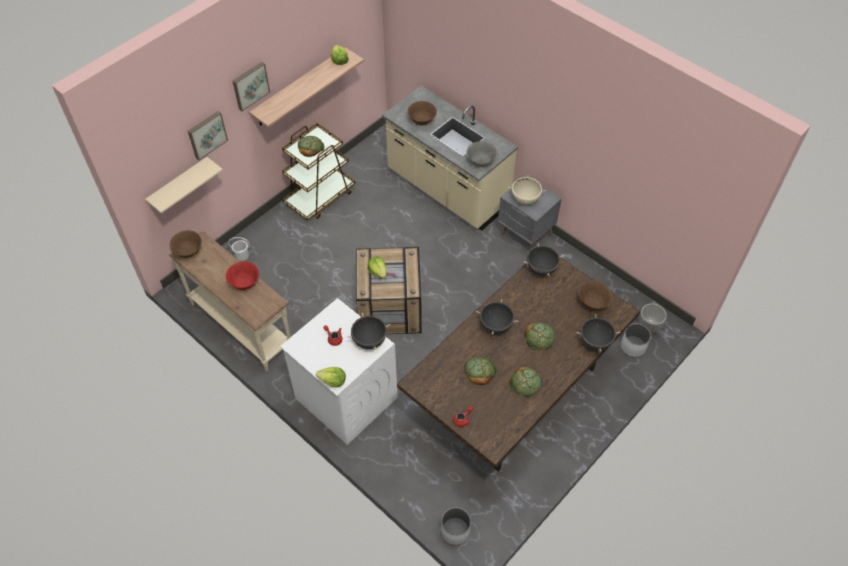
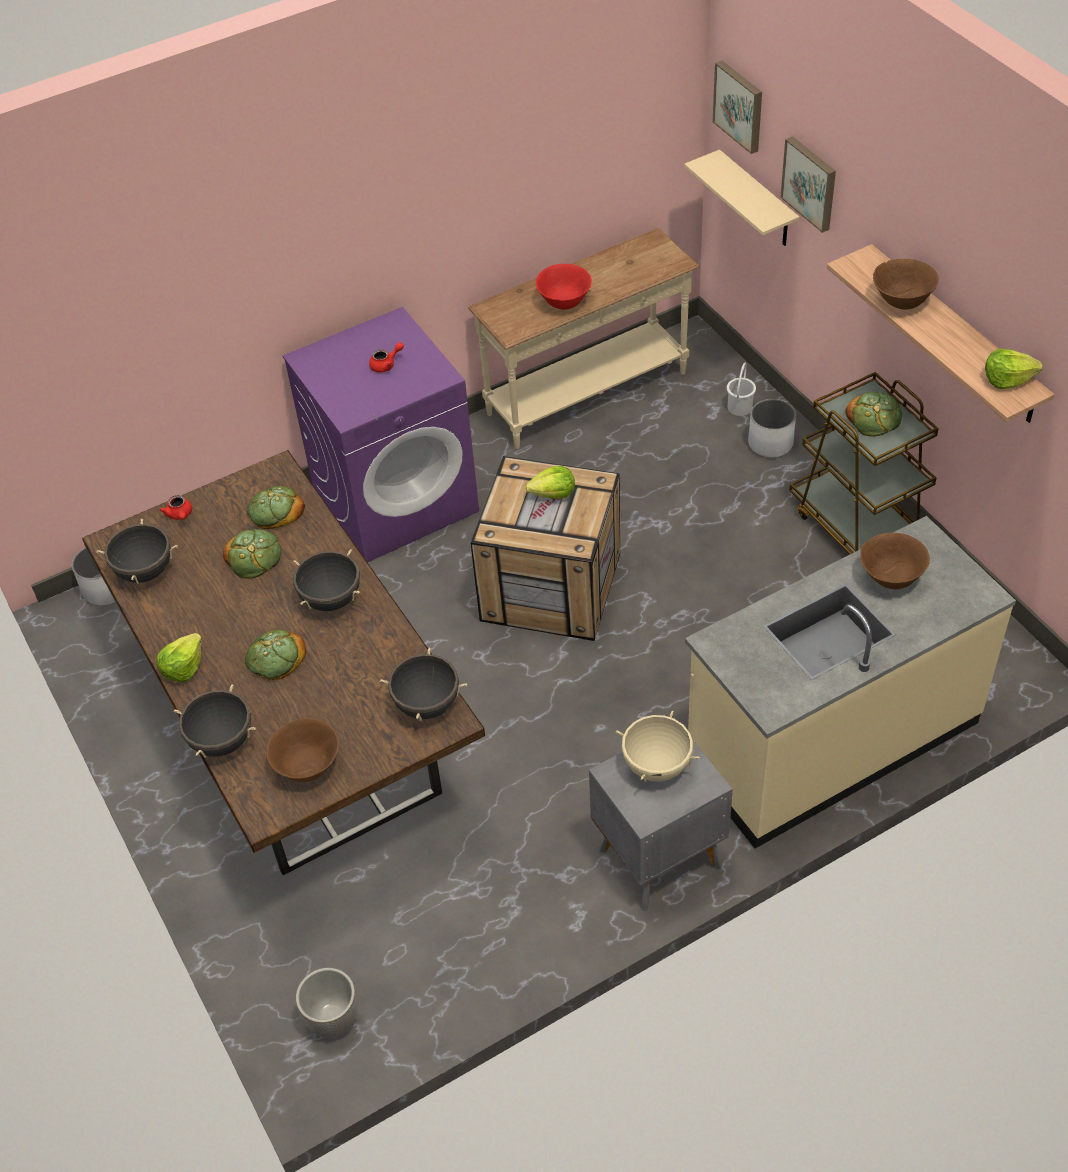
camera: 110 degrees right, 5 degrees down
(189, 252) = (655, 247): brown bowl -> brown bowl (902, 302)
(250, 85) = (888, 204): picture -> picture (740, 106)
(333, 381) = (309, 354): lettuce -> lettuce (183, 667)
(345, 397) = (396, 499): white washing machine -> purple washing machine
(369, 341) = (360, 404): black cooking pot -> black cooking pot (145, 571)
(481, 162) = (735, 653): grey bowl -> none
(526, 383) = (197, 612): bread -> bread (275, 510)
(633, 346) = (300, 968): white planter -> white planter (771, 443)

